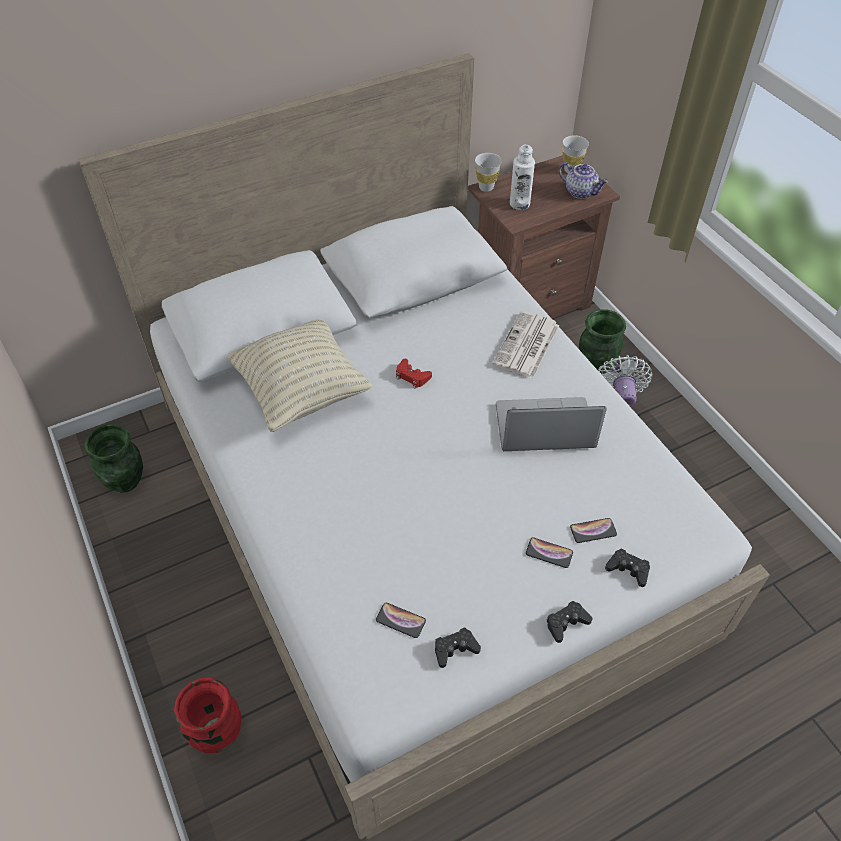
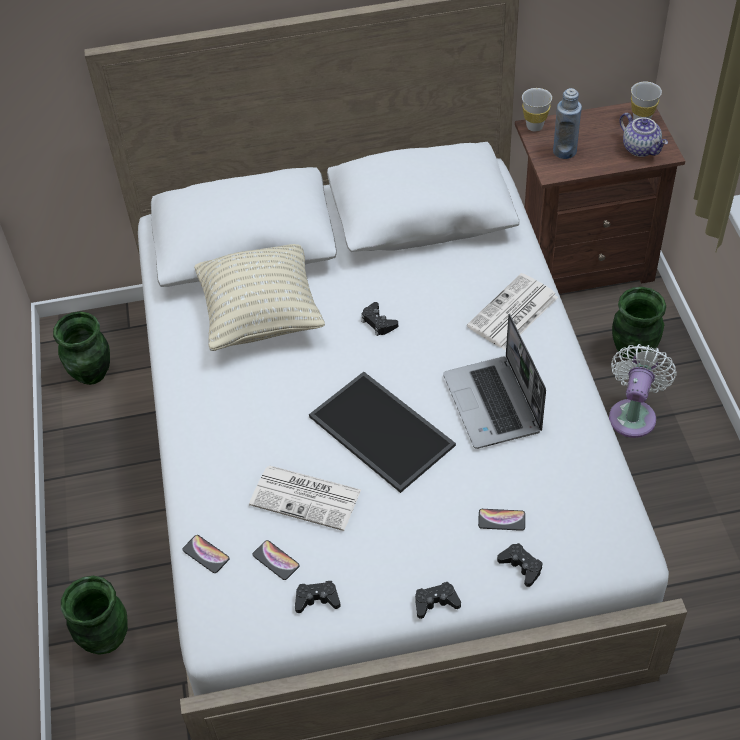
camera: 20 degrees right, 0 degrees up
(217, 734) = (105, 638): red vase -> green vase
(408, 552) = (307, 497): none -> newspaper
(412, 376) = (378, 322): red game controller -> black game controller
(455, 473) = (384, 430): none -> tray
(519, 204) = (564, 151): white bottle -> blue bottle
(543, 428) = (493, 404): laptop -> laptop turned 120 degrees counterclockwise
(549, 553) = (446, 531): phone -> phone (206, 554)

